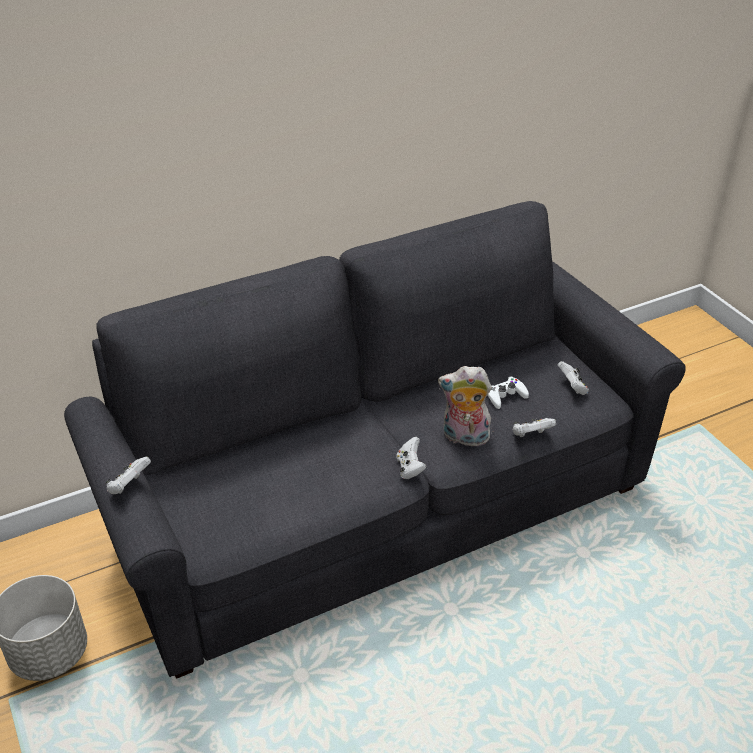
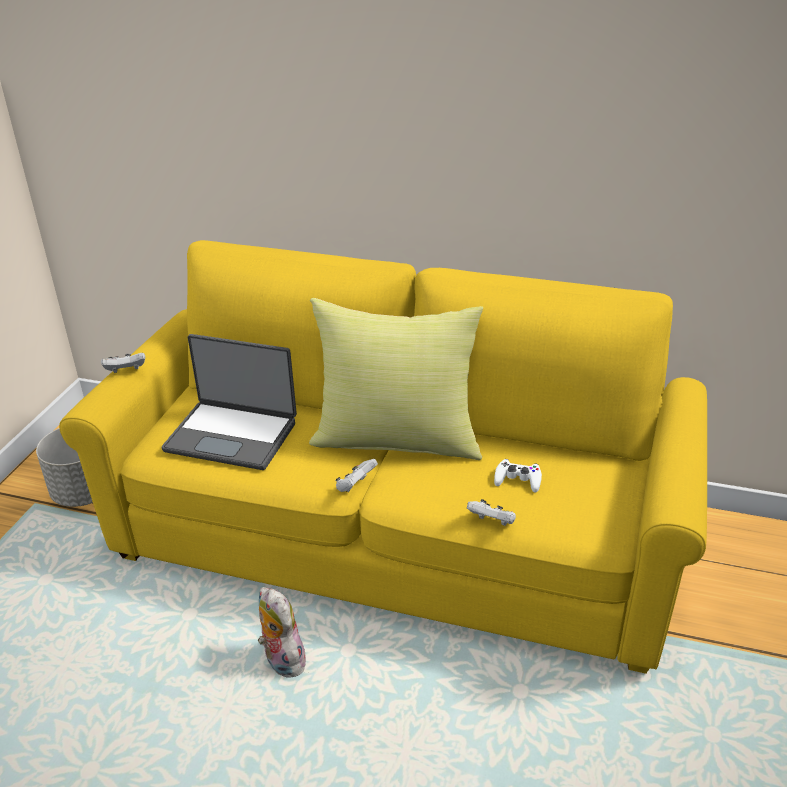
camera: 45 degrees right, 5 degrees down
(254, 490) = (232, 435): none -> laptop
(377, 506) = (397, 537): grey sofa -> yellow sofa
(385, 415) = (397, 439): none -> yellow pillow
(464, 438) = (432, 490): plush toy -> plush toy (281, 661)
(572, 387) = (594, 509): white game controller -> none

